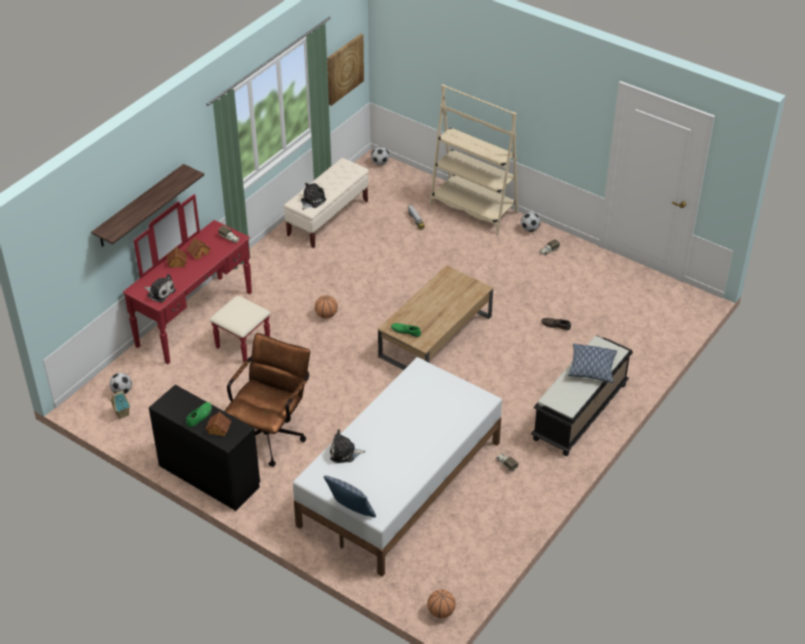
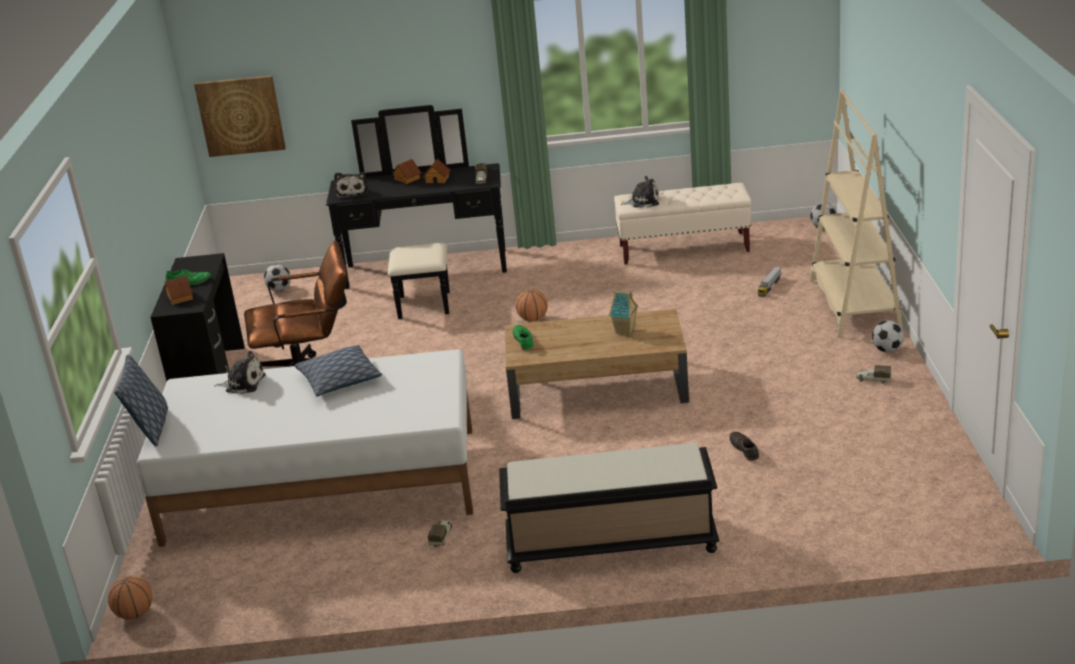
camera: 55 degrees right, 15 degrees down
(122, 414) = (249, 304): toy house -> toy house (625, 331)
(140, 206) = (368, 82): shelf -> none
(206, 324) = (426, 277): red dresser -> black dresser
(344, 69) = (780, 61): picture -> picture (240, 115)
(344, 453) = (243, 383): plush toy -> plush toy turned 135 degrees clockwise
(592, 368) = (627, 469): pillow -> pillow (340, 380)

